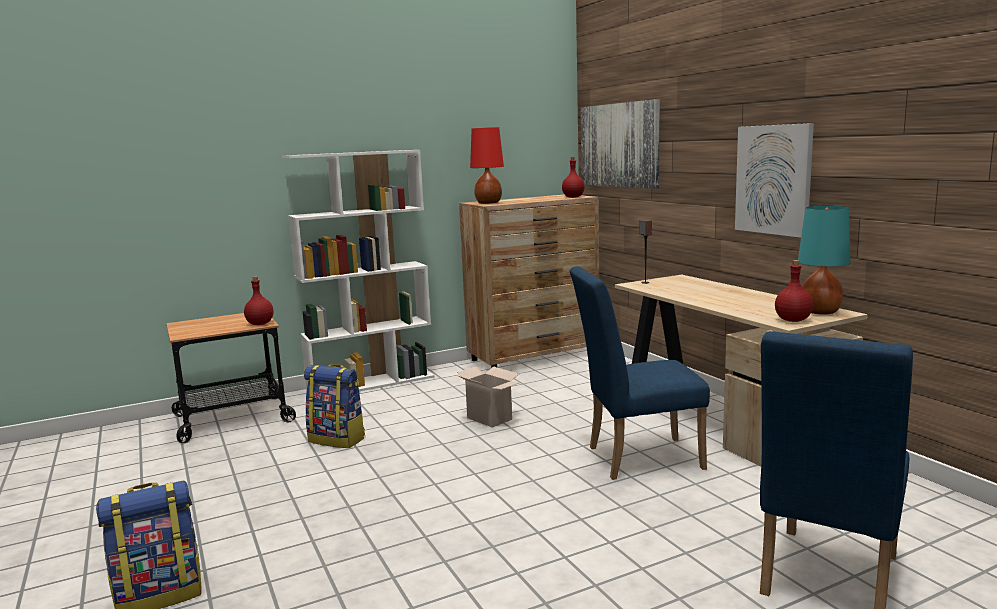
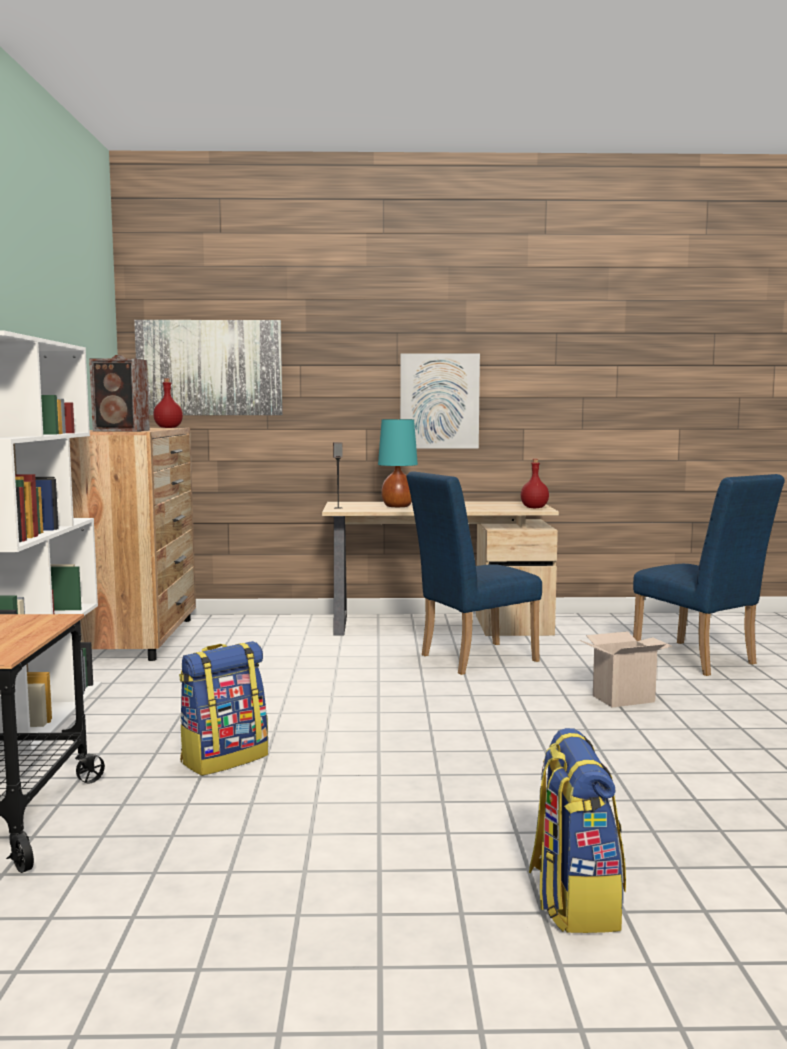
camera: 65 degrees left, 5 degrees down
(260, 324) = (48, 619): red bottle -> none
(489, 203) = (123, 430): red table lamp -> speaker
(491, 419) = (295, 684): cardboard box -> cardboard box (624, 698)
(636, 458) = (471, 659): blue chair -> blue chair turned 45 degrees clockwise
(820, 312) = (521, 503): turquoise table lamp -> turquoise table lamp (397, 506)

